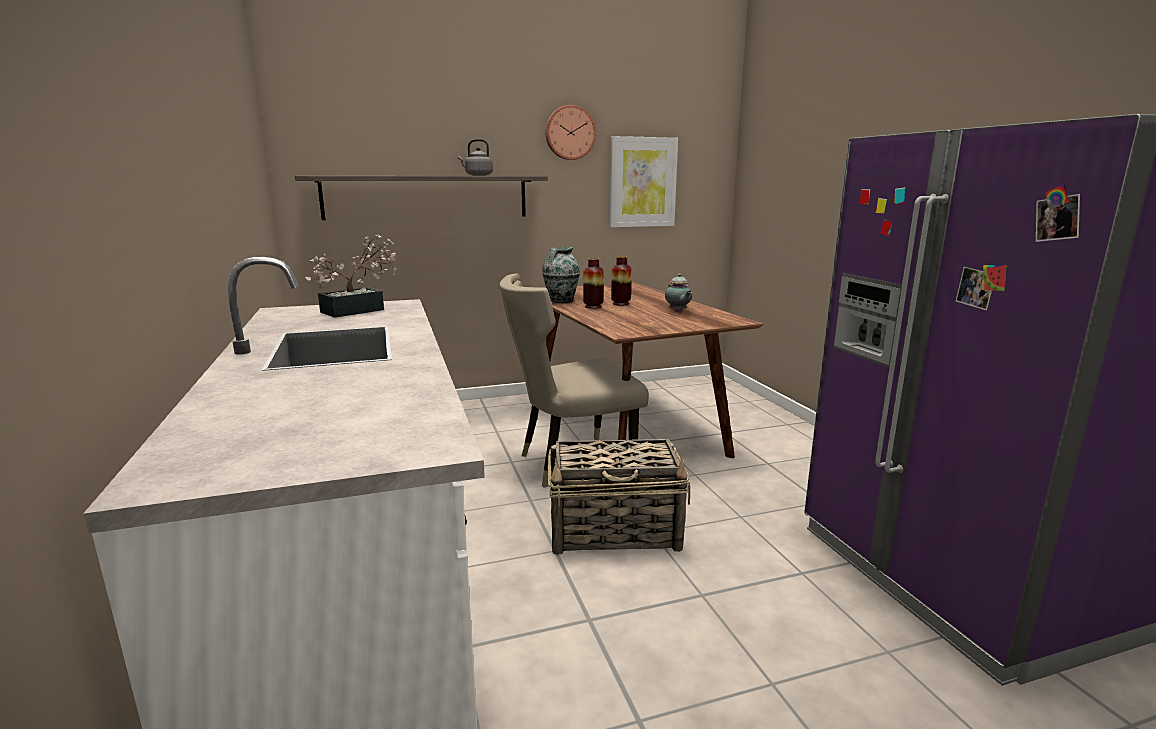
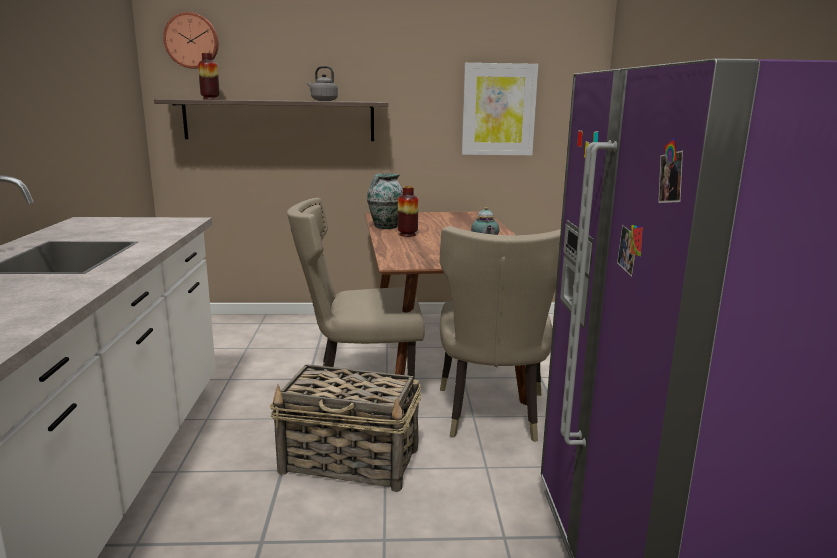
camera: 15 degrees right, 0 degrees up
(359, 310) = (143, 224): potted plant -> none
(569, 133) = (421, 59): wall clock -> wall clock (192, 41)
(620, 304) = (439, 233): vase -> vase (210, 99)
(710, 472) = (491, 416): none -> beige chair

